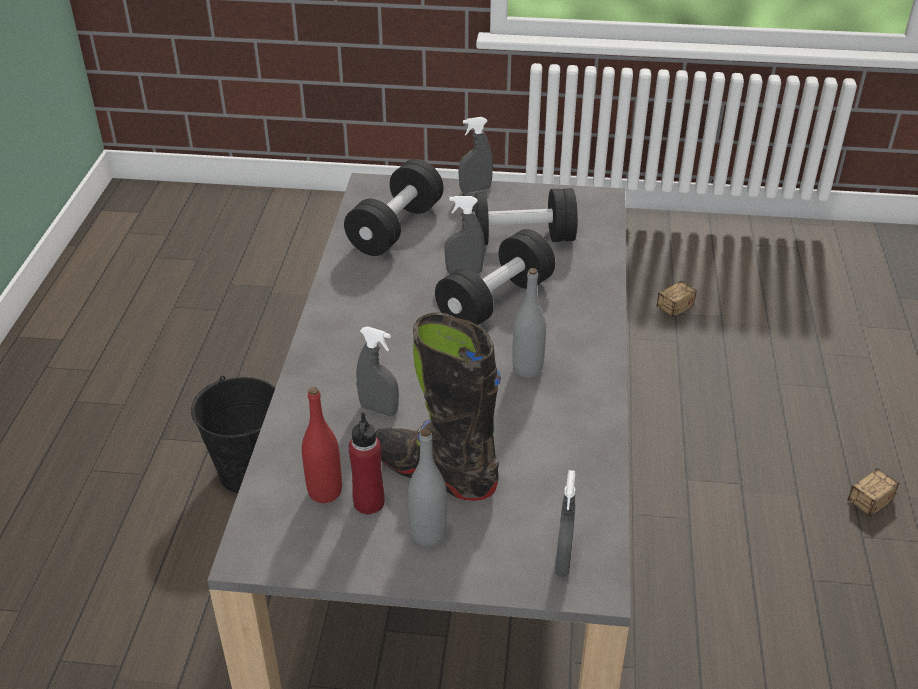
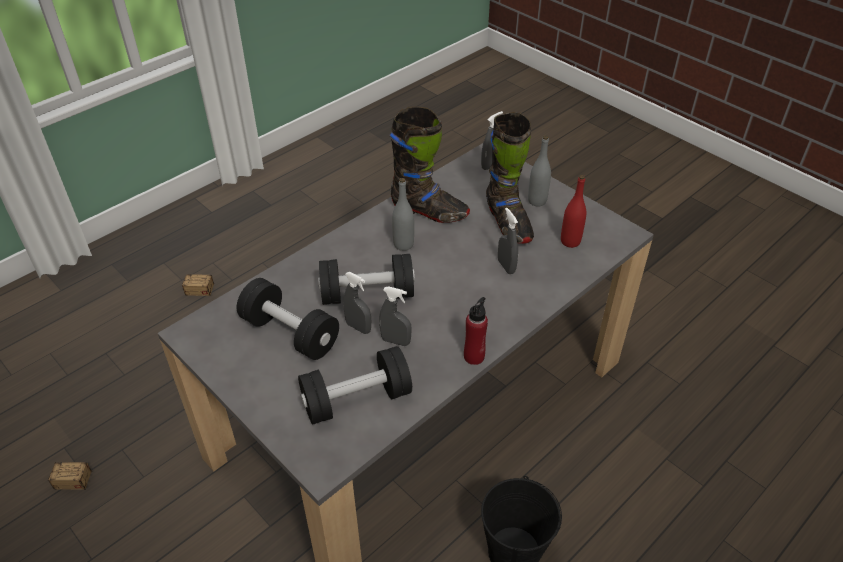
camera: 140 degrees left, 5 degrees up
(369, 503) = (552, 226): red bottle -> red bottle (474, 356)
(475, 190) = (253, 402): grey spray bottle -> grey spray bottle (395, 341)
(552, 427) = (429, 211): none -> black boot

